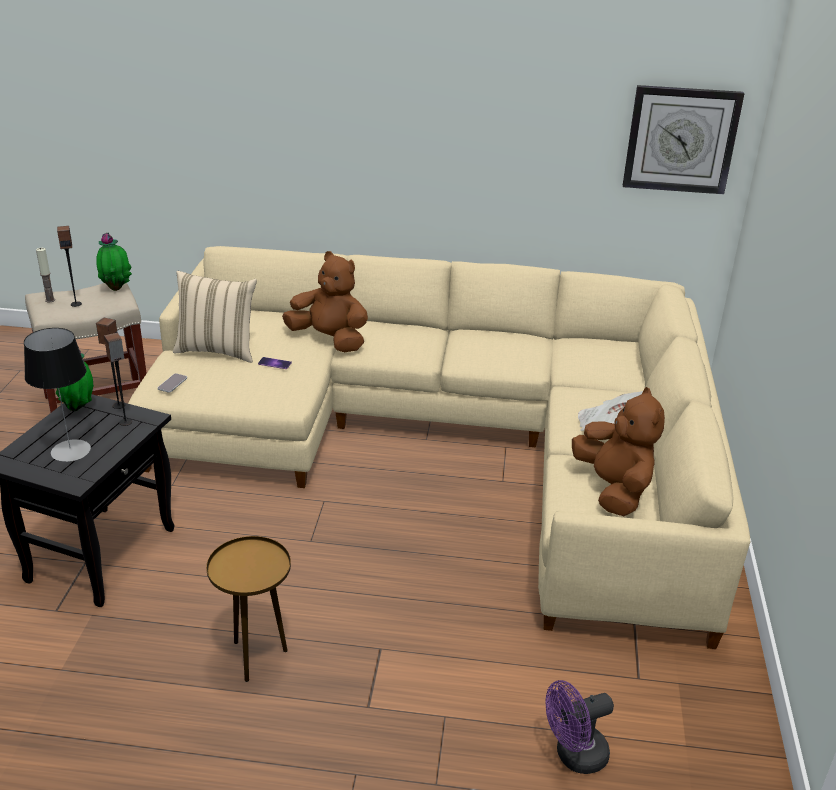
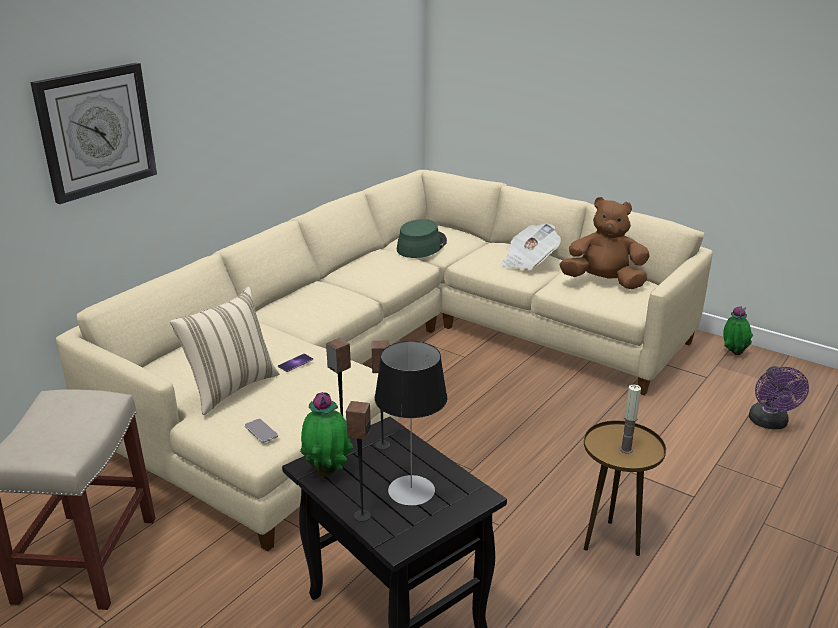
camera: 60 degrees left, 5 degrees down
(50, 300) = (33, 447): candle -> candle (626, 449)
(76, 304) = (67, 431): speaker -> speaker (362, 515)
(116, 288) = (71, 395): potted plant -> potted plant (733, 353)
(330, 340) = (277, 330): brown plush toy -> none
(571, 354) = (421, 245): none -> green hat
(681, 139) = (390, 57): wall clock -> wall clock (96, 131)

